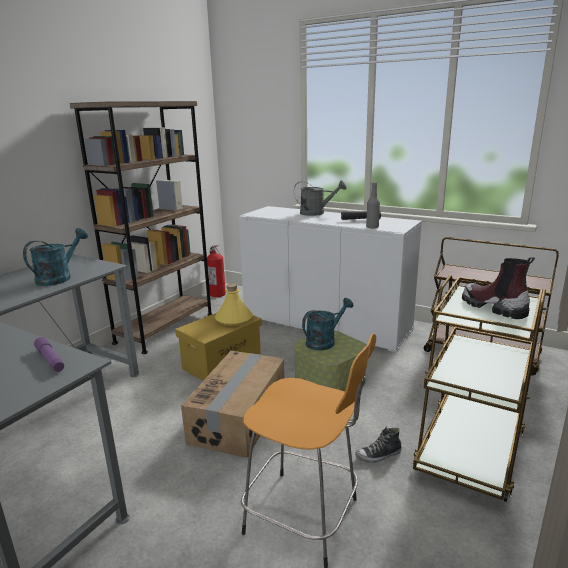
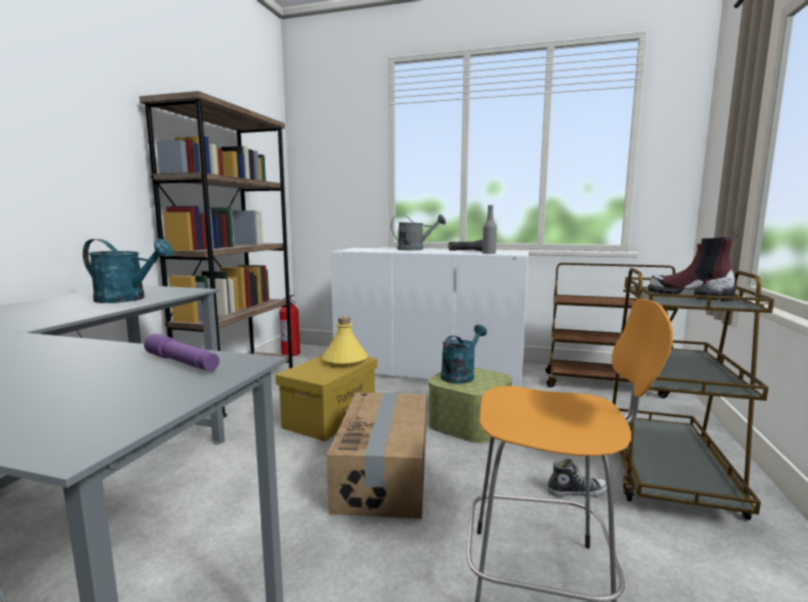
camera: 15 degrees left, 10 degrees down
(59, 278) = (128, 299): turquoise watering can -> turquoise watering can turned 90 degrees clockwise
(378, 455) = (577, 492): shoe -> shoe turned 150 degrees counterclockwise

